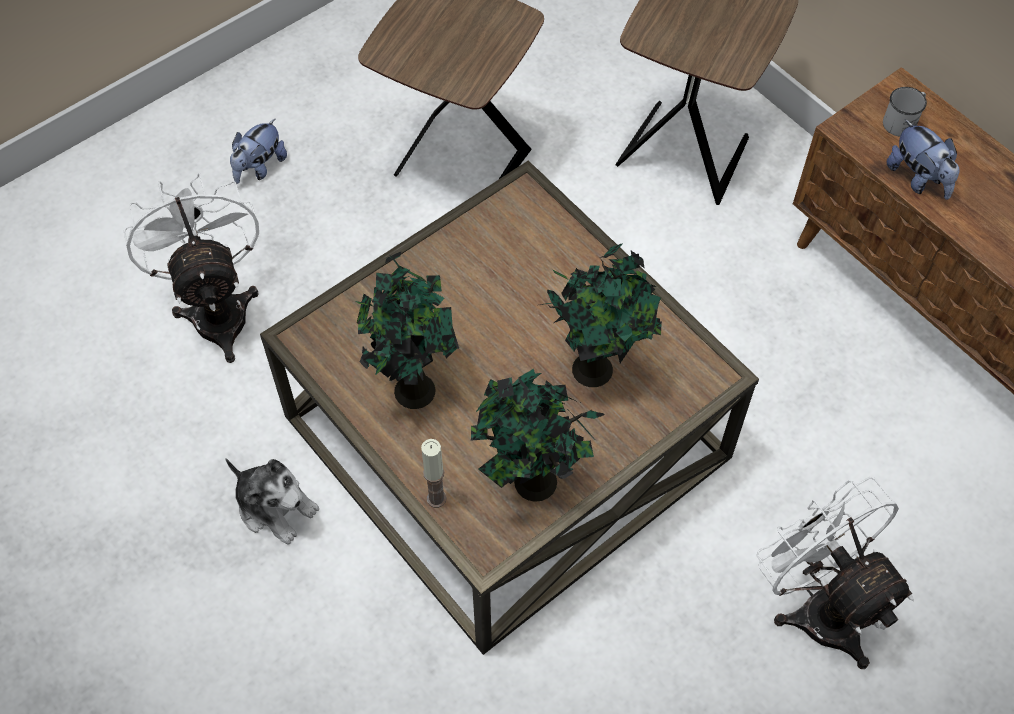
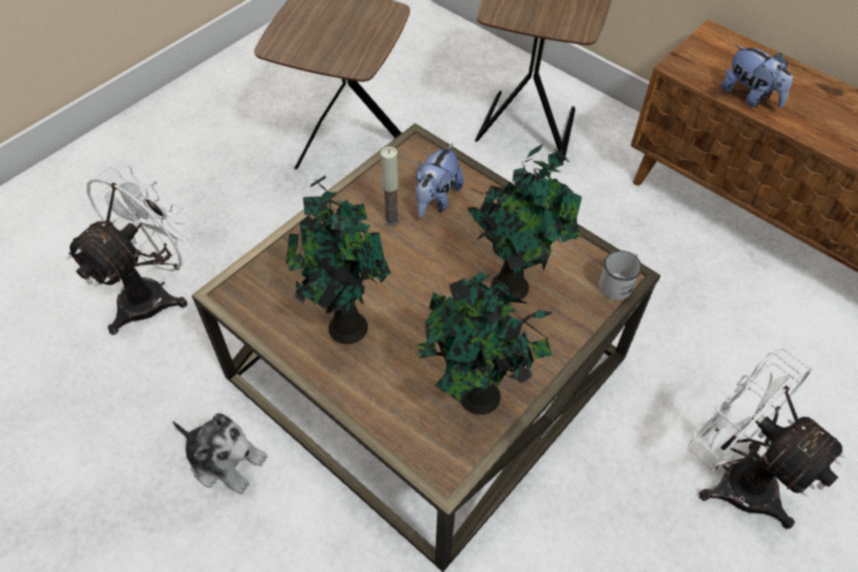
camera: 10 degrees left, 5 degrees down
(217, 309) = (154, 293): white fan -> white fan turned 60 degrees clockwise
(259, 167) = (179, 175): plush toy -> plush toy (436, 200)
(436, 498) = (386, 426): candle -> candle (391, 220)
(902, 121) = (722, 56): white mug -> white mug (618, 283)

